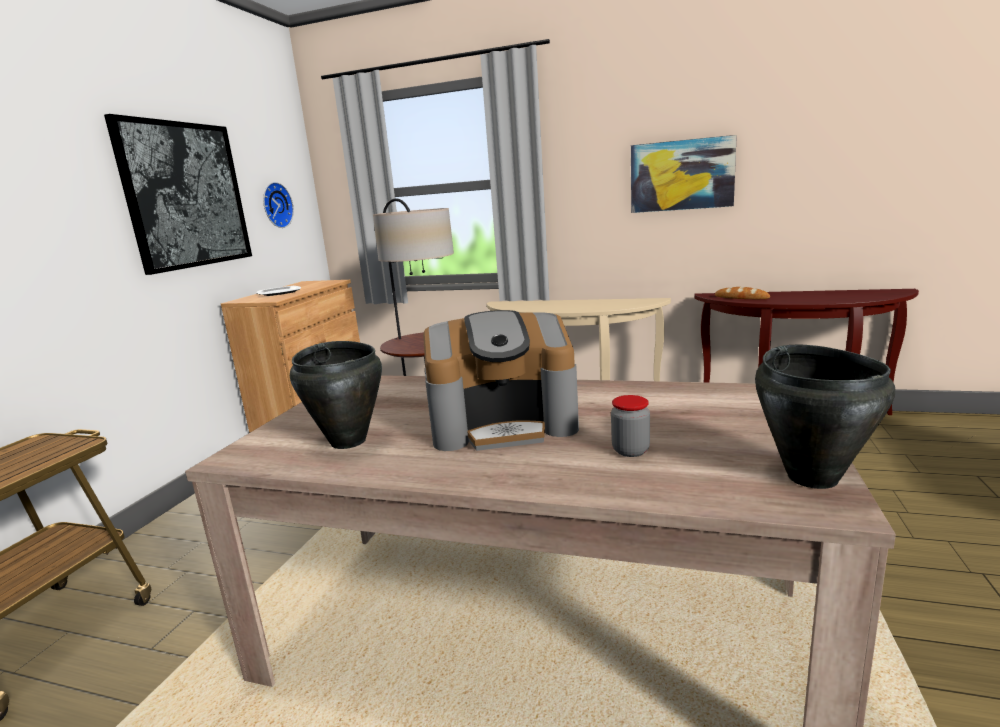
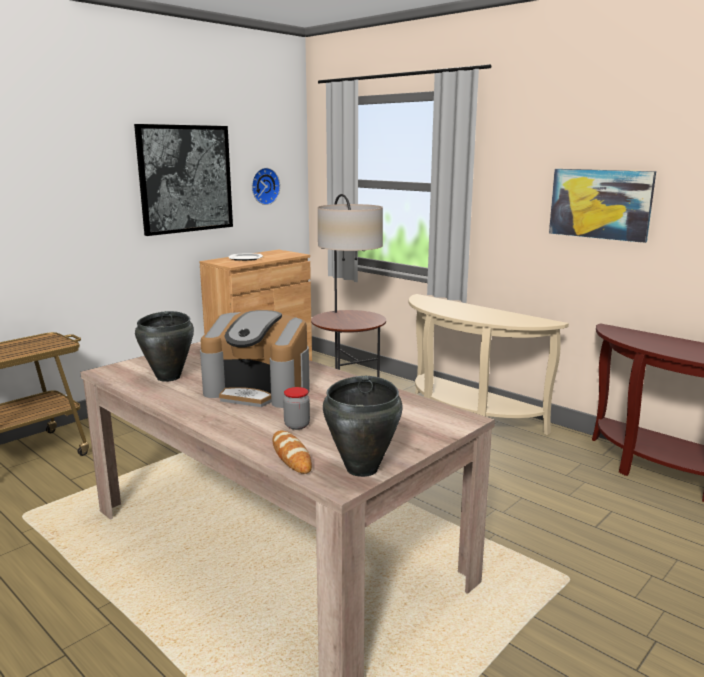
camera: 25 degrees right, 0 degrees up
(741, 297) = (630, 337): bread -> bread (291, 456)

